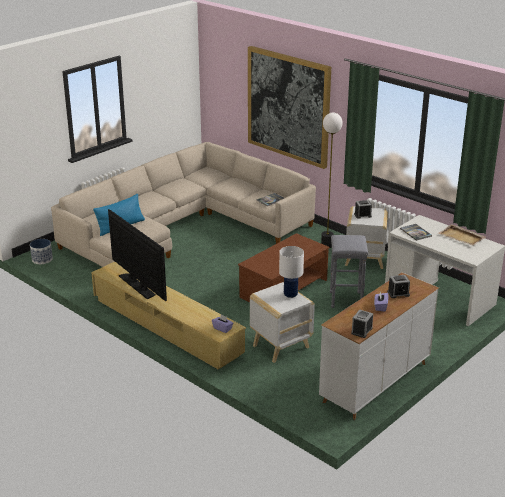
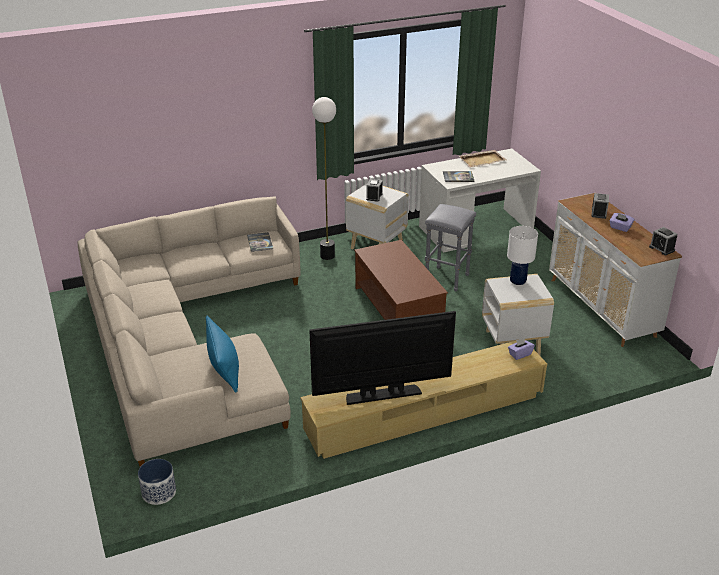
camera: 65 degrees left, 5 degrees up
(288, 106) = (212, 124): picture -> none

